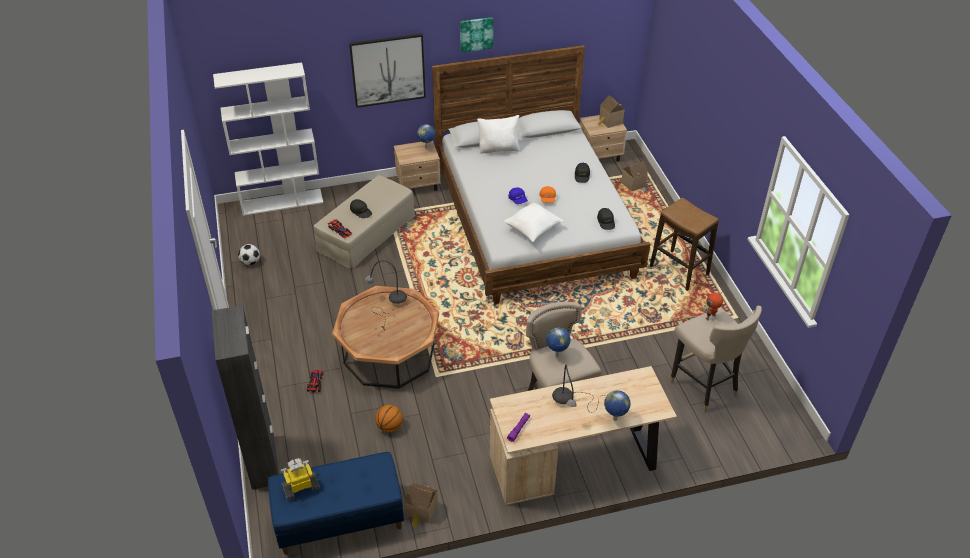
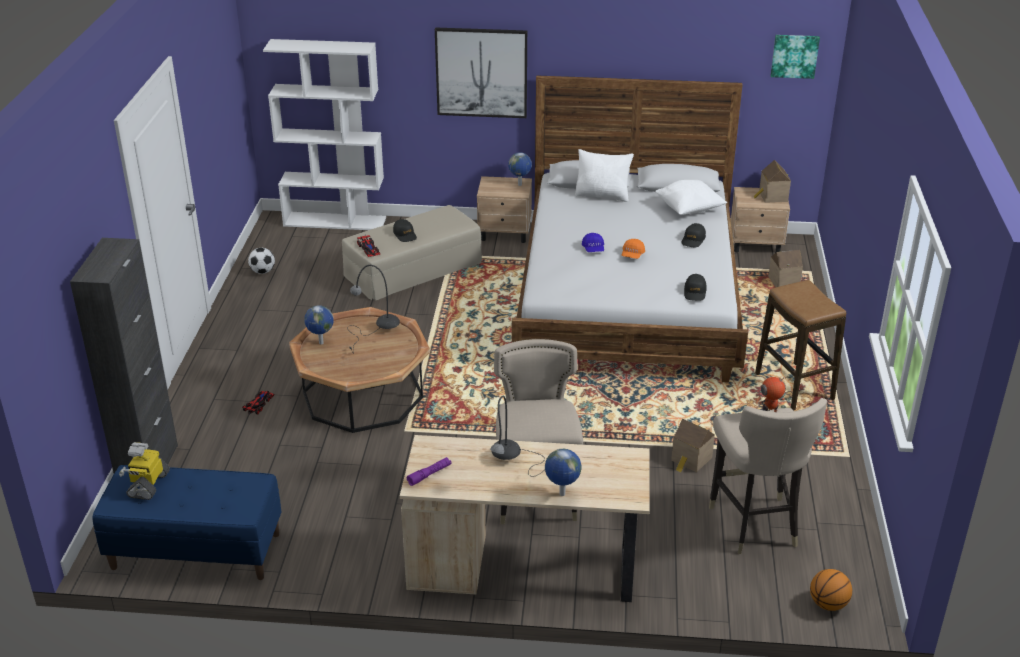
camera: 20 degrees right, 10 degrees down
(301, 487) = (148, 484): toy robot -> toy robot turned 75 degrees counterclockwise
(389, 426) = (316, 469): basketball -> basketball (827, 604)
(421, 511) = (298, 568): toy house -> toy house (690, 460)
(476, 34) = (597, 43): picture -> picture (794, 55)
(532, 230) = (592, 283): white pillow -> white pillow (689, 210)
(556, 355) = (531, 411): globe -> globe (320, 343)

